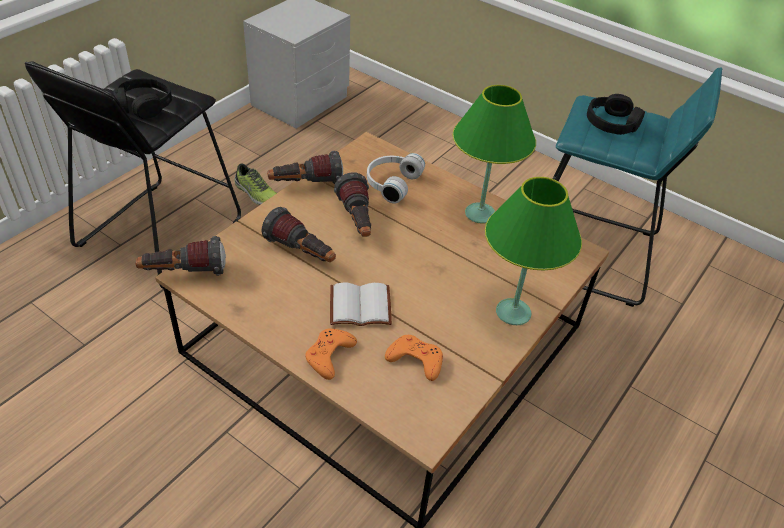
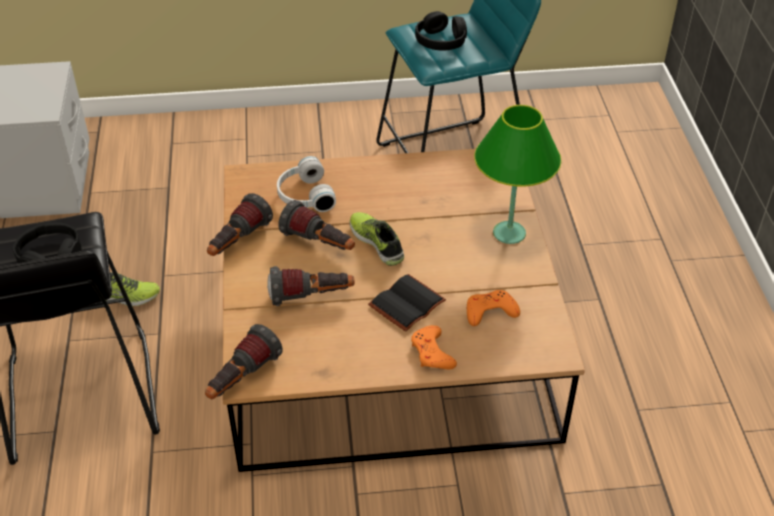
camera: 40 degrees left, 0 degrees up
(361, 305) = (406, 302): white book -> black book
(399, 248) = (377, 242): none -> shoe
(480, 213) = (399, 175): green table lamp -> none

